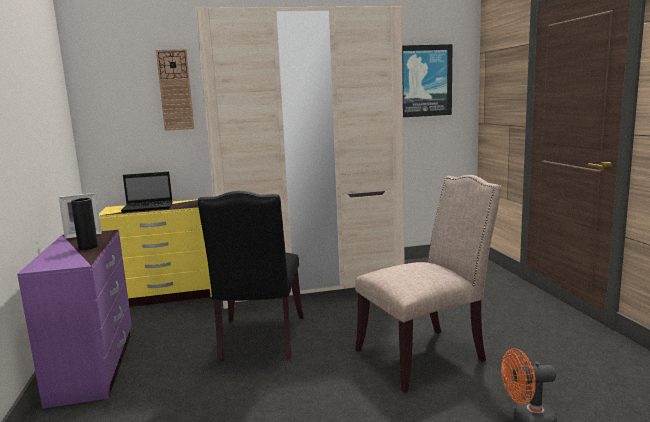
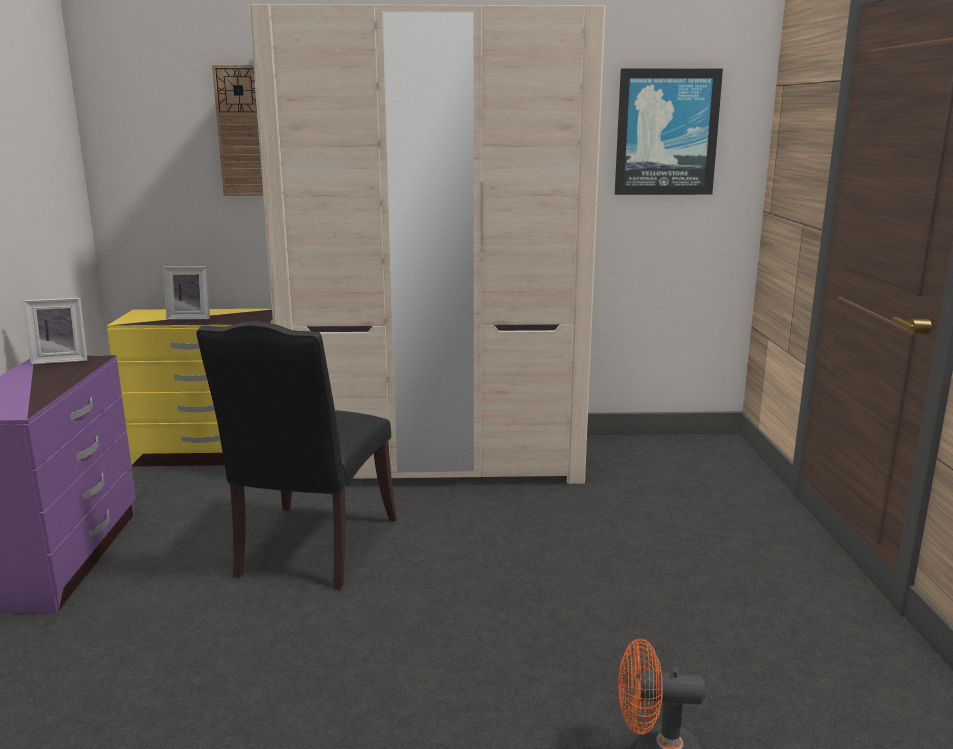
camera: 10 degrees right, 5 degrees up
(88, 247) = (49, 384): black vase -> none
(149, 207) = (190, 317): laptop -> picture frame
(425, 355) = (552, 614): beige chair -> none

